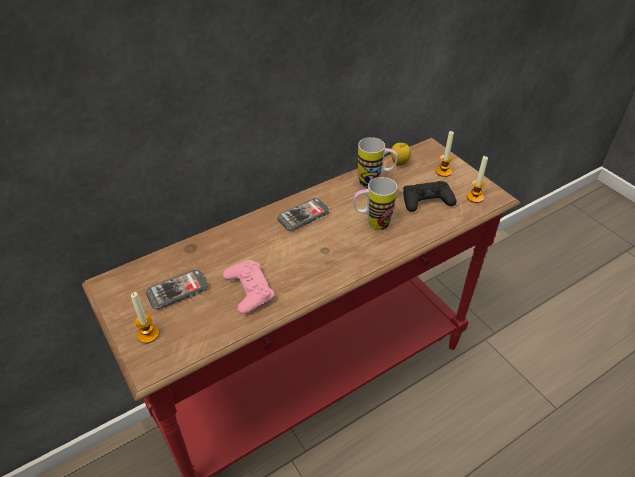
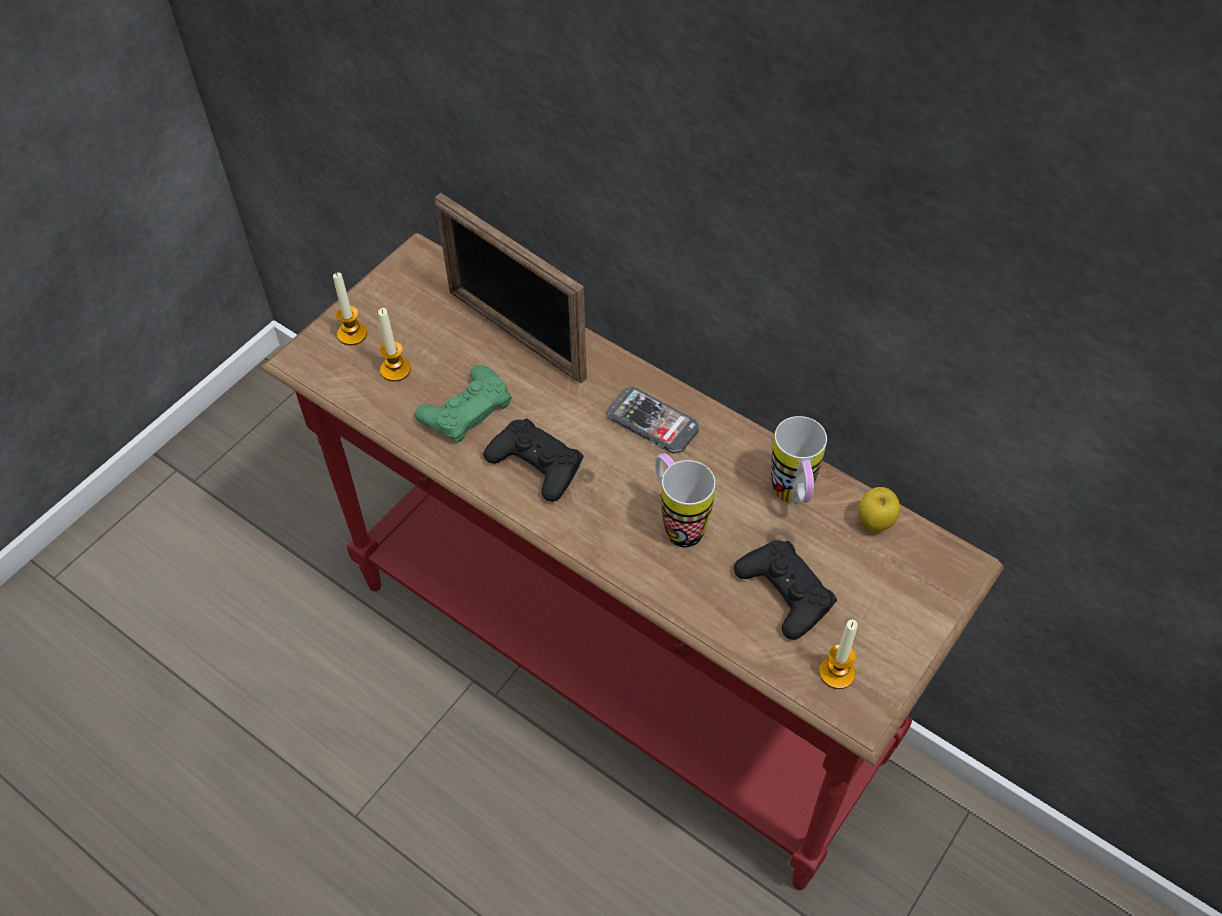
camera: 70 degrees right, 10 degrees up
(177, 290) = (435, 332): phone -> none
(206, 254) = (515, 334): none -> picture frame
(249, 290) = (466, 409): pink game controller -> green game controller
(307, 268) = (535, 464): none -> black game controller
(443, 171) = (889, 603): candle -> candle (395, 370)

